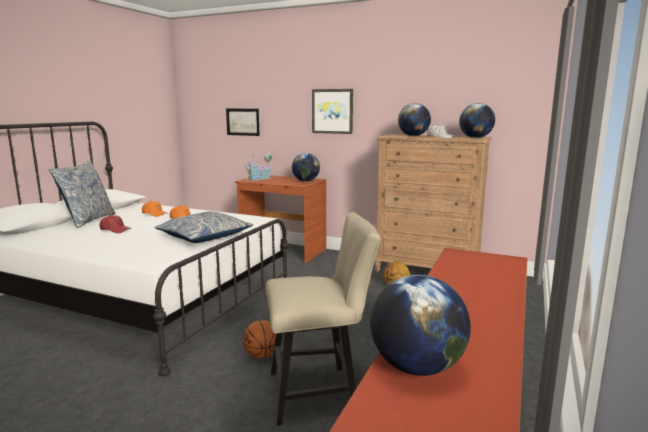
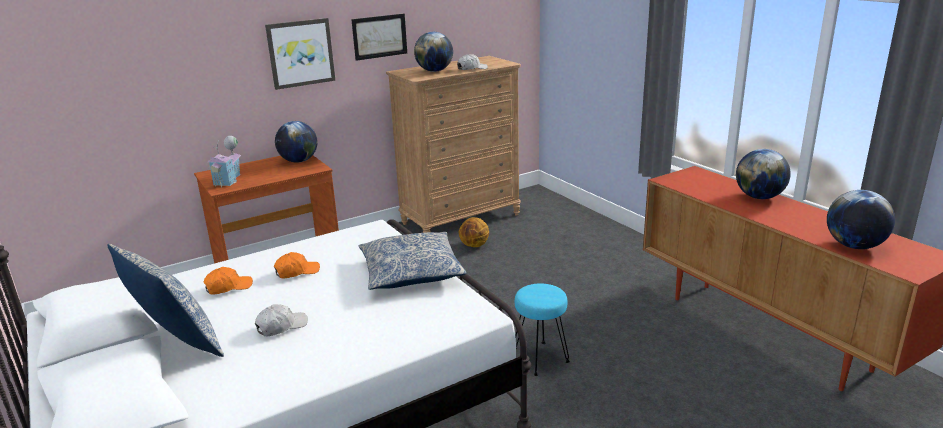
camera: 55 degrees left, 10 degrees up
(115, 230) = (281, 326): red cap -> white cap
(242, 122) = (137, 94): picture -> picture (379, 36)
(262, 355) = (540, 358): basketball -> turquoise stool
(320, 392) = (629, 346): beige chair -> none
(475, 138) = (495, 62): globe -> globe (759, 197)

